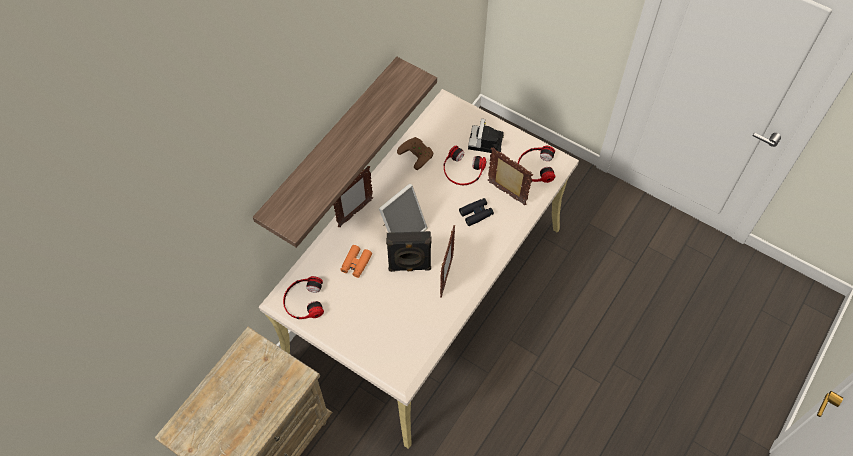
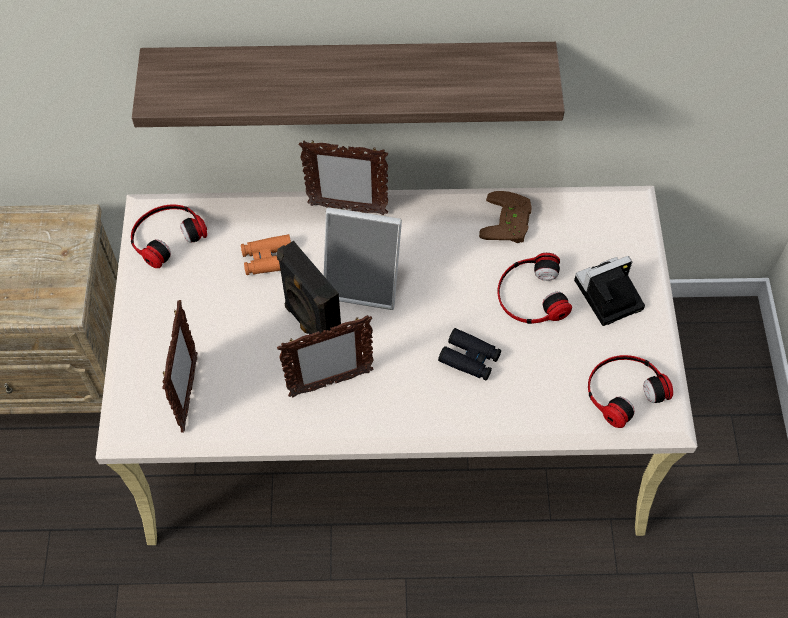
camera: 55 degrees right, 0 degrees up
(506, 194) = (539, 378): picture frame -> picture frame (189, 394)

